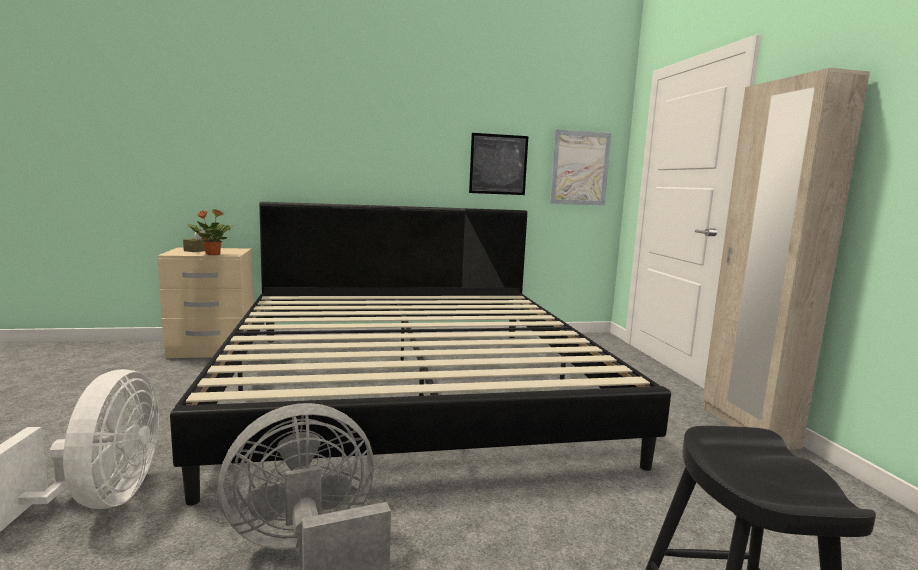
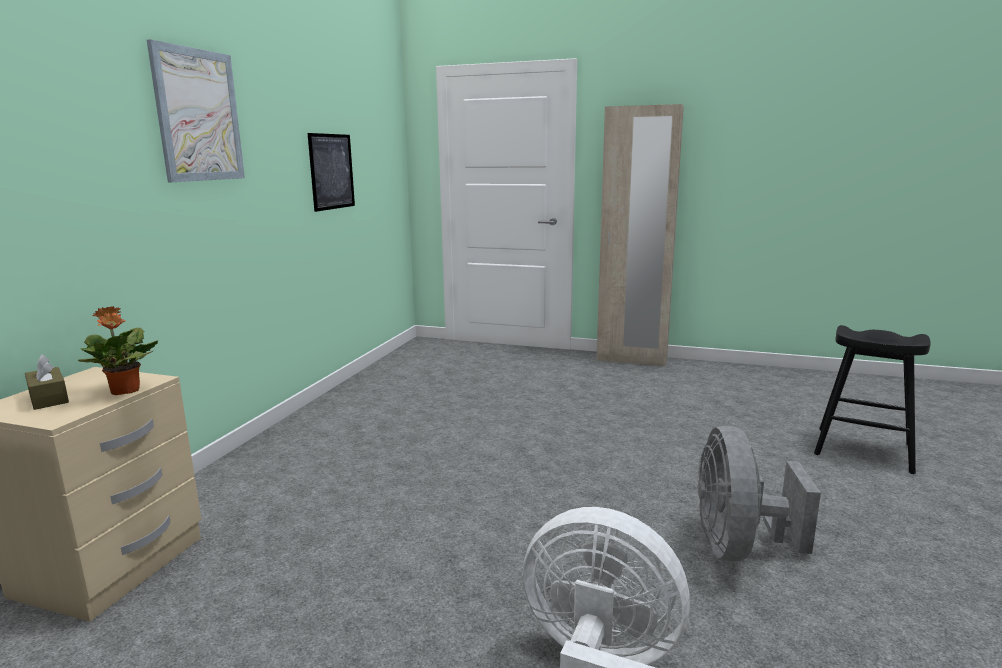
camera: 60 degrees left, 5 degrees up
(411, 388) = (454, 446): bed -> none
(579, 168) = (383, 168): picture -> picture (198, 115)

